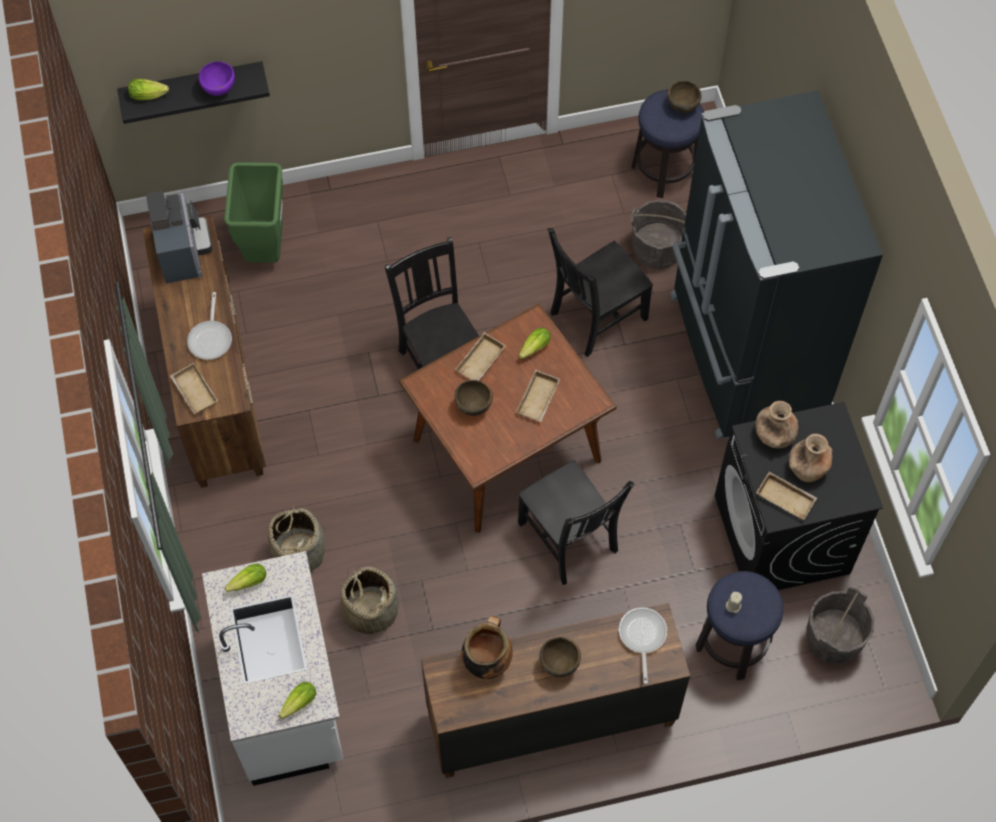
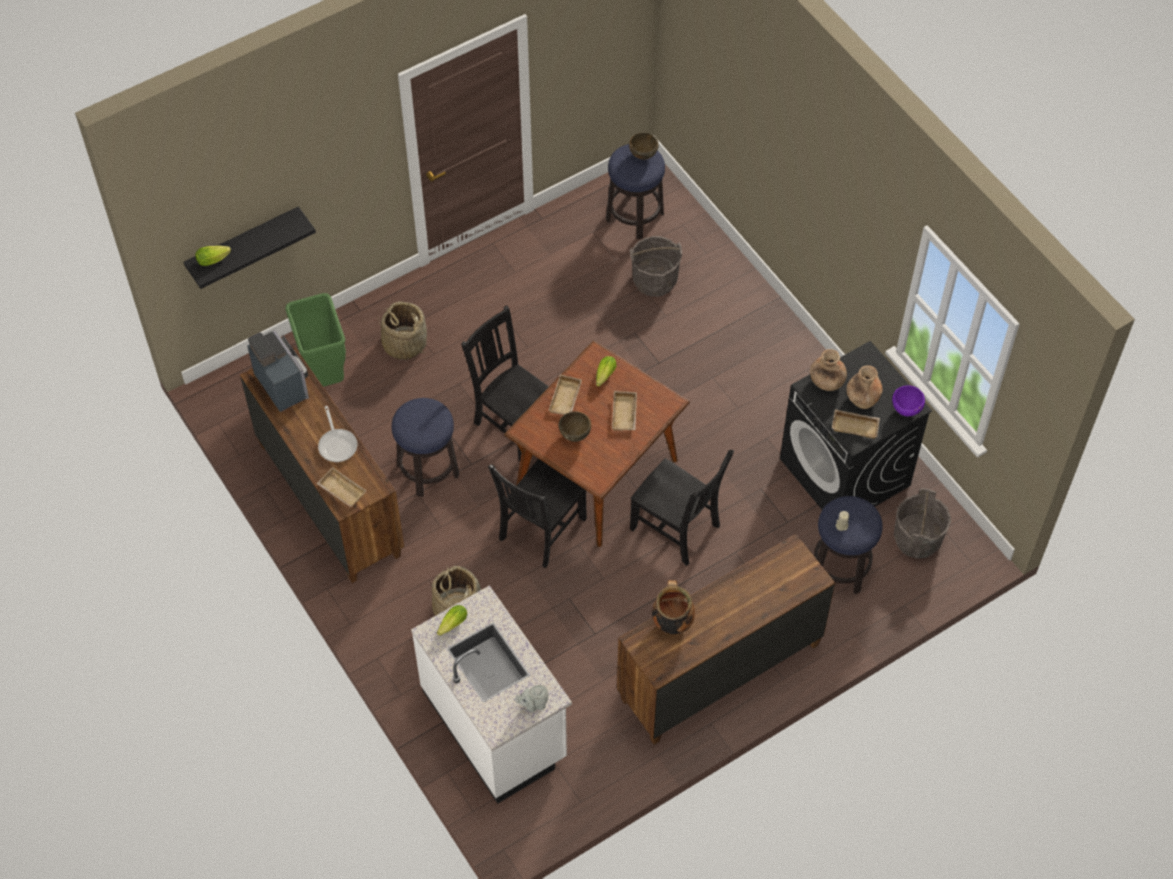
camera: 20 degrees left, 5 degrees down
(219, 90) = (272, 239): purple bowl -> purple bowl (906, 410)
(297, 704) = (534, 704): lettuce -> grey teapot
(330, 388) = (428, 470): none -> stool
(370, 610) = (537, 635): basket -> basket (404, 343)
(560, 664) = (730, 606): brown bowl -> none
(595, 317) = (626, 348): black chair -> black chair (540, 531)
(642, 637) = (786, 565): frying pan -> none
(743, 356) = (758, 344): black fridge -> none

